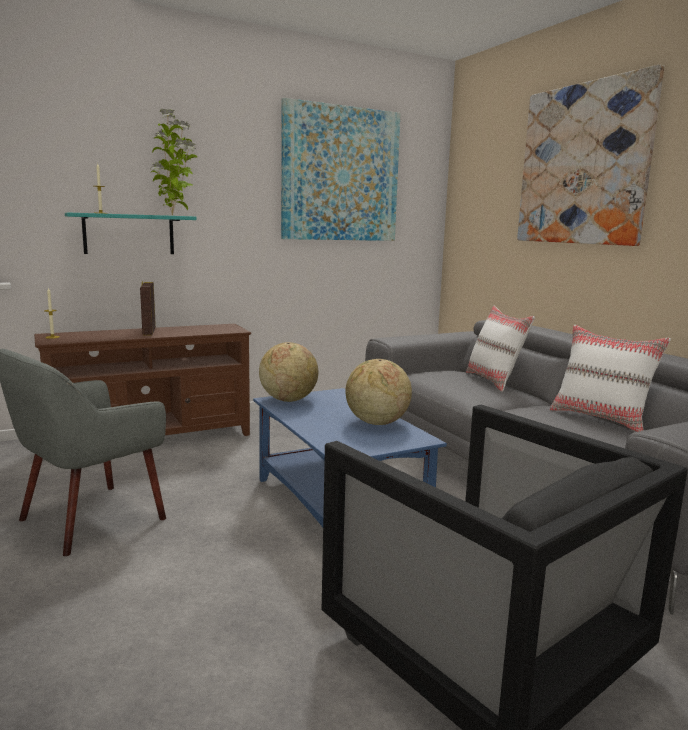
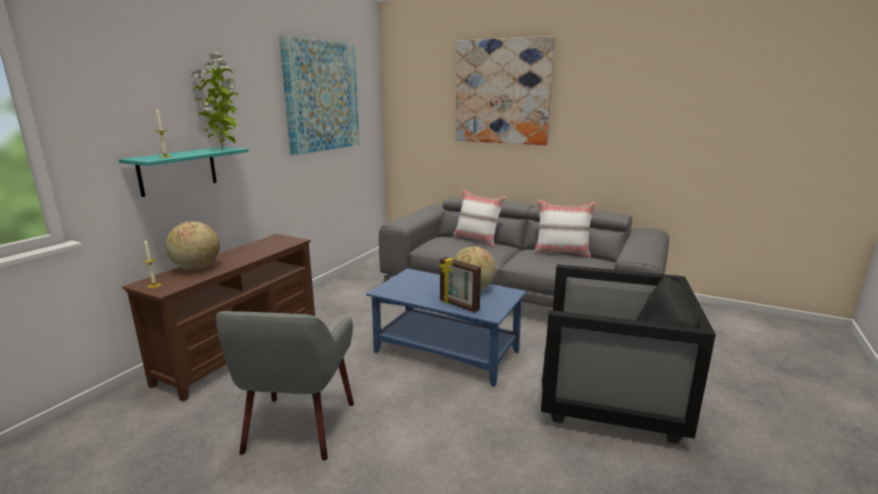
camera: 35 degrees left, 5 degrees up
(148, 332) = (229, 258): picture frame -> picture frame (458, 305)
(288, 400) = (392, 288): globe -> globe (196, 268)

